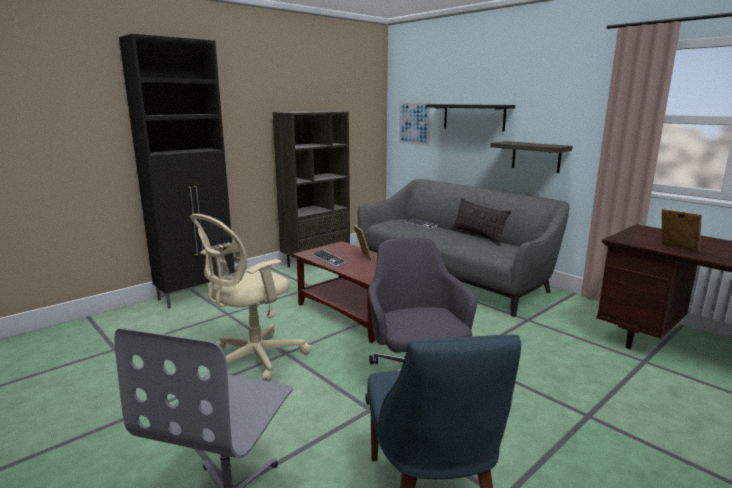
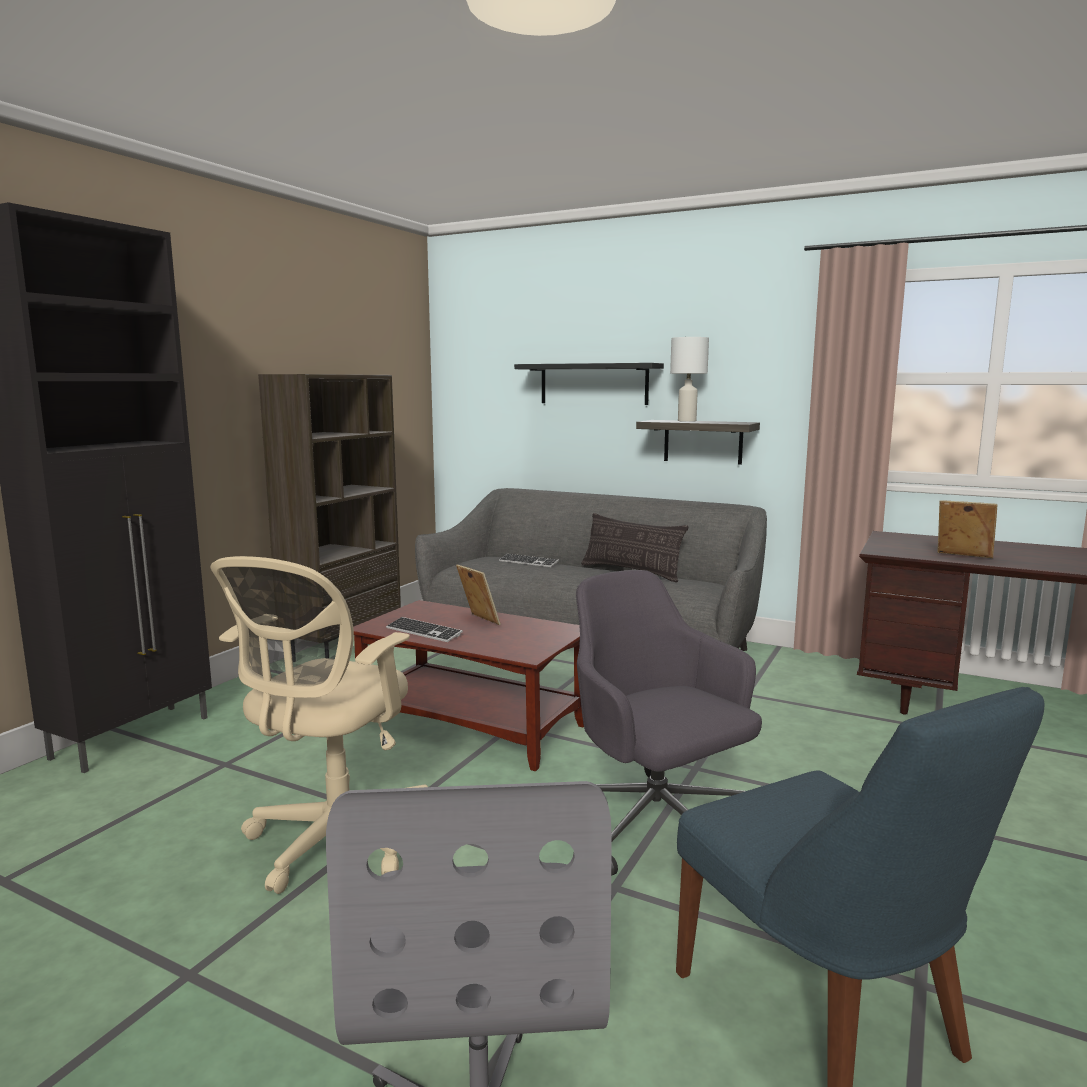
camera: 20 degrees left, 5 degrees down
(414, 123) = (485, 397): picture -> none
(524, 143) = (686, 421): none -> white table lamp

